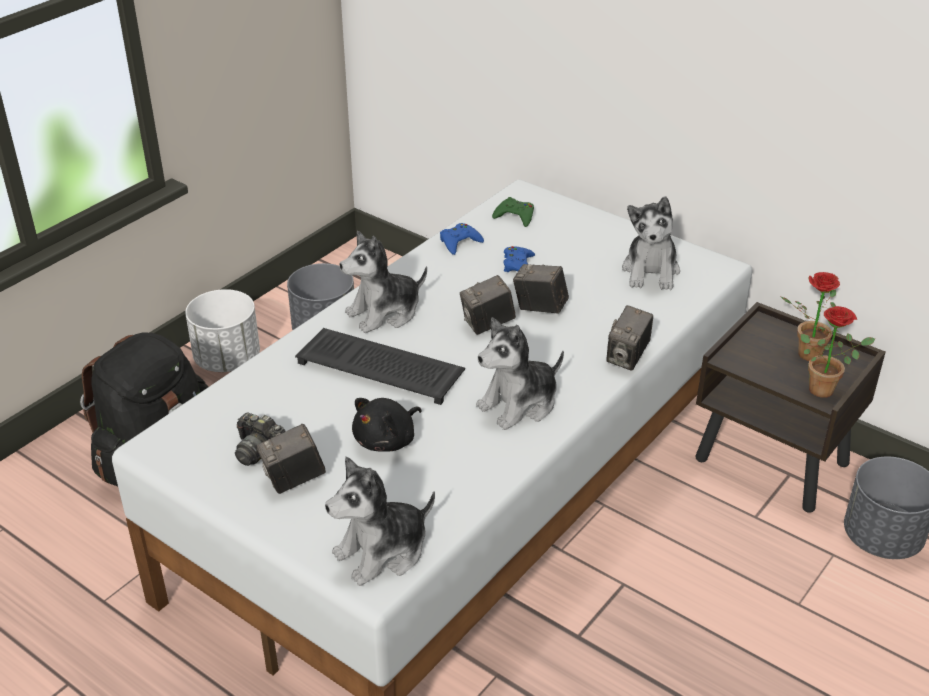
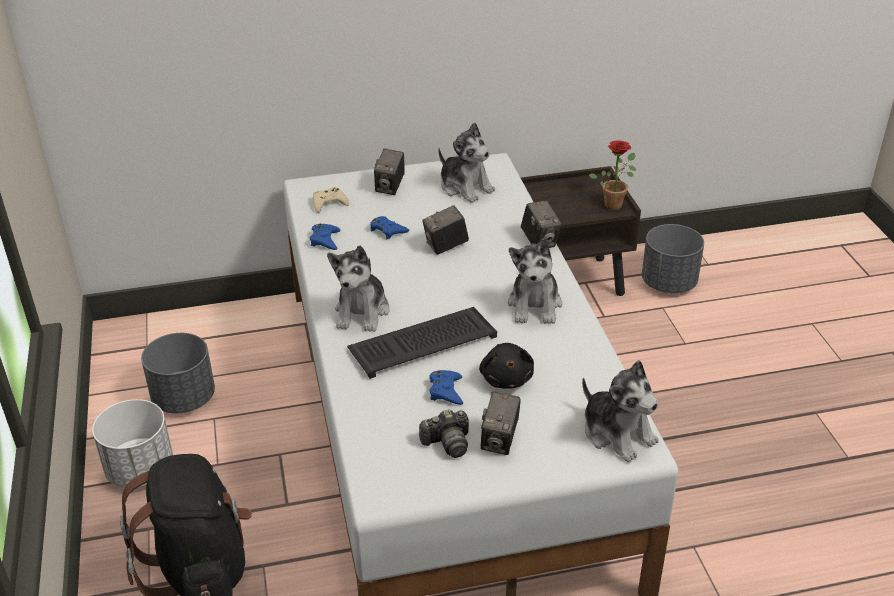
camera: 50 degrees left, 0 degrees up
(329, 414) = (446, 391): none -> blue game controller
(382, 552) = (617, 433): plush toy -> plush toy turned 45 degrees counterclockwise
(487, 324) = (435, 275): camera -> camera (390, 187)
(515, 216) = (329, 203): green game controller -> beige game controller
(804, 354) = (576, 192): potted plant -> none

